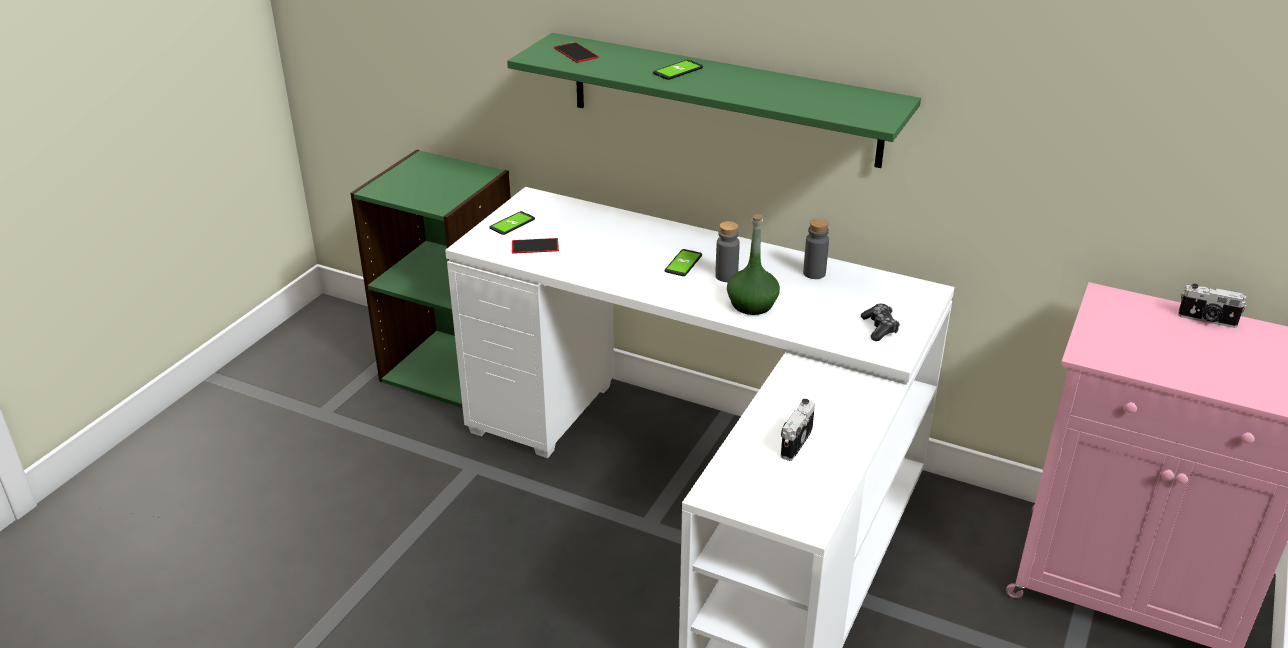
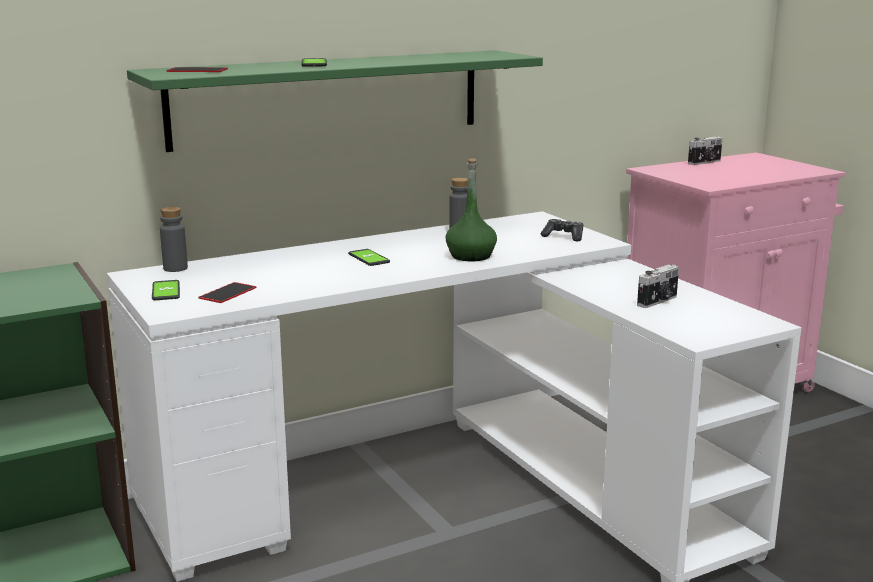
camera: 55 degrees left, 15 degrees down
(726, 276) = (415, 252): grey bottle -> grey bottle (175, 268)
(794, 442) = (658, 301): camera -> camera turned 105 degrees counterclockwise

